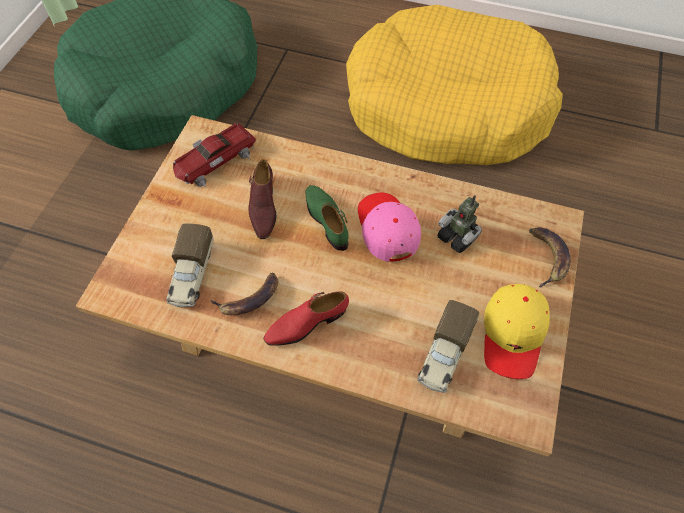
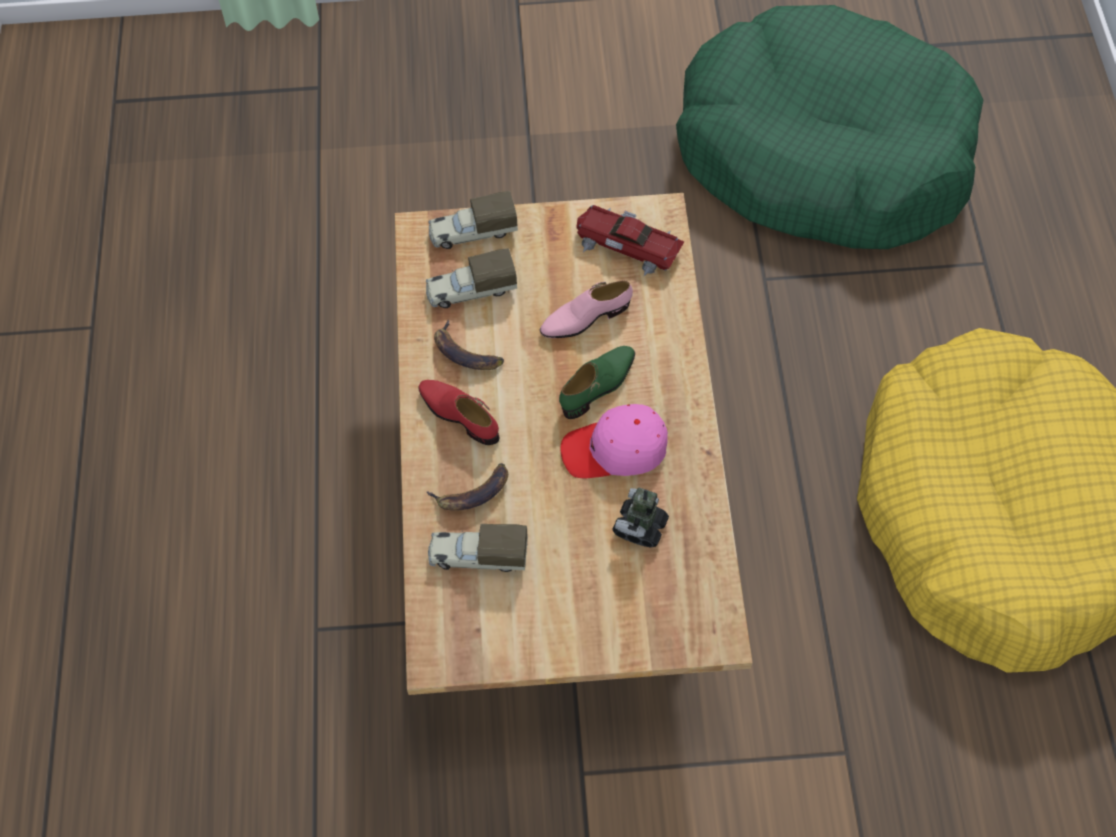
camera: 70 degrees right, 0 degrees up
(136, 254) = (472, 232): none -> toy truck
(263, 207) = (585, 318): brown shoe -> pink shoe
(386, 229) = (615, 450): pink cap -> pink cap turned 150 degrees counterclockwise
(513, 334) = (532, 619): yellow cap -> none
(547, 257) = (655, 633): banana -> banana (472, 493)

